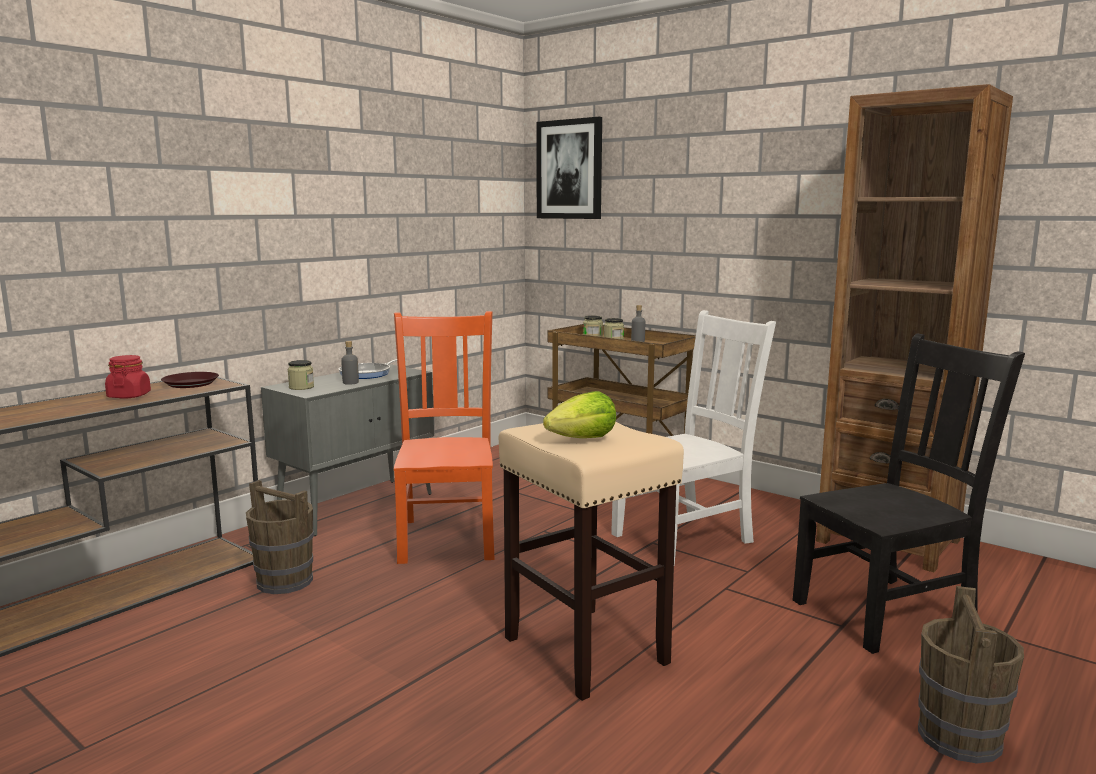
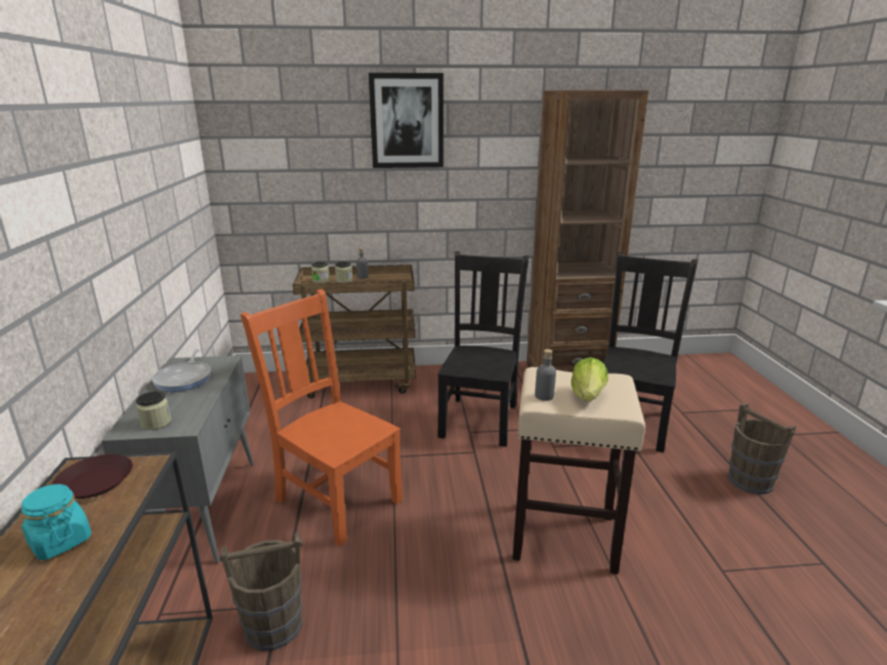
camera: 45 degrees left, 10 degrees up
(129, 396) = (60, 541): red jar -> turquoise jar
(350, 382) = (195, 396): grey bottle -> grey bottle (544, 396)
(569, 169) = (258, 129): picture -> picture (407, 121)
(686, 537) = (480, 419): white chair -> black chair

